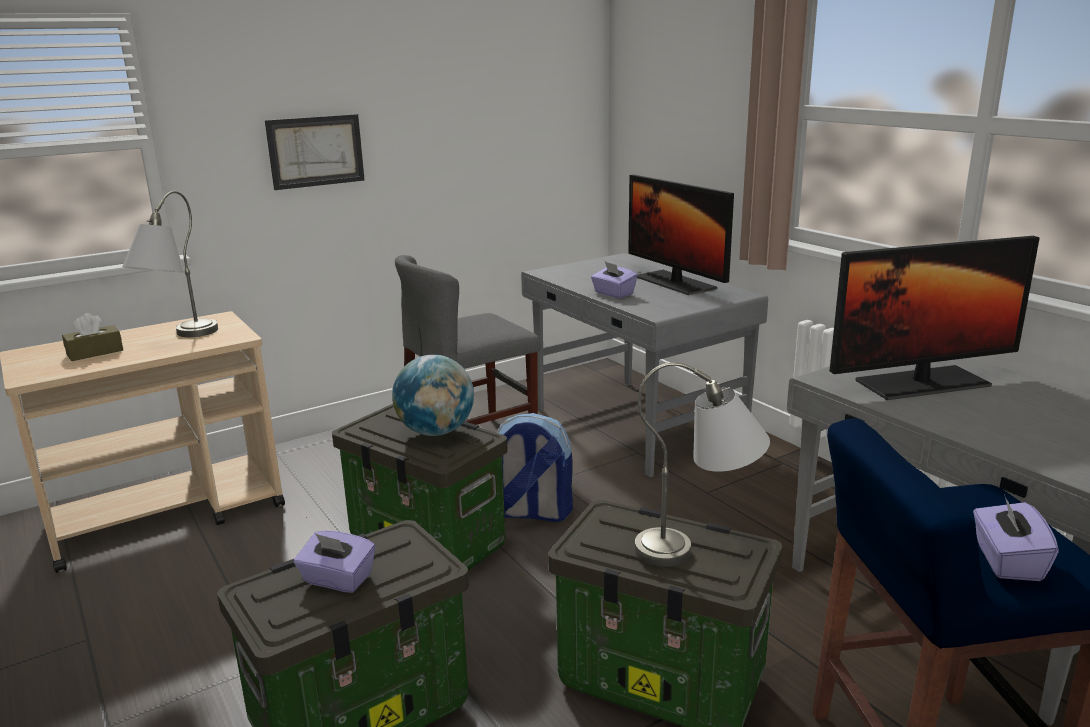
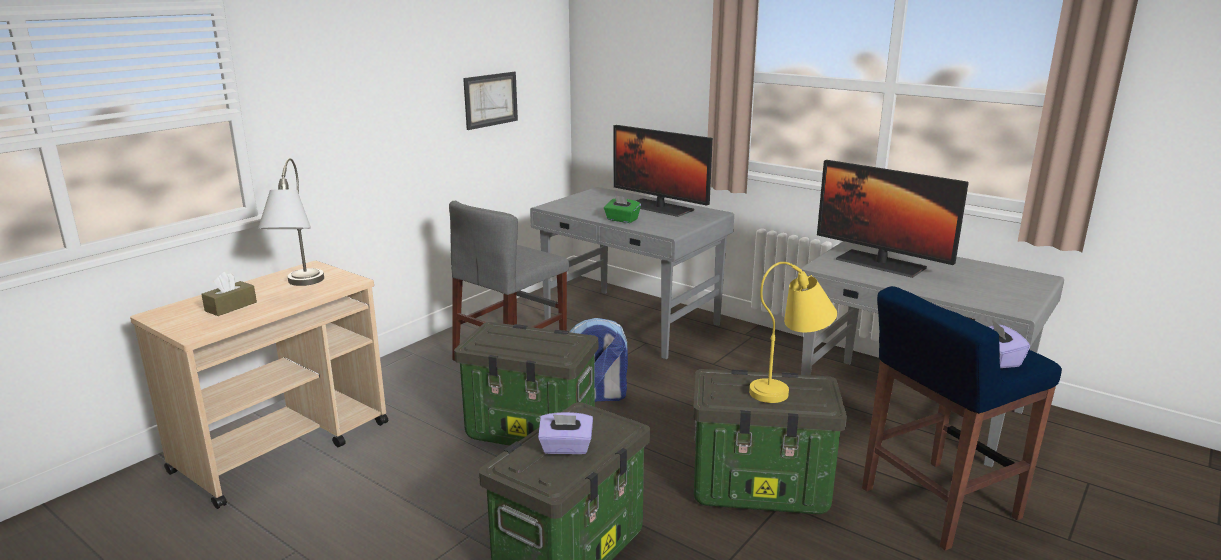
camera: 20 degrees left, 0 degrees up
(316, 151) = (365, 115): picture -> picture (490, 100)
(436, 432) = (541, 339): globe -> none
(613, 293) = (622, 220): purple tissue box -> green tissue box
(700, 547) = (790, 387): grey table lamp -> yellow table lamp
(922, 383) = (880, 263): monitor -> monitor turned 75 degrees clockwise

